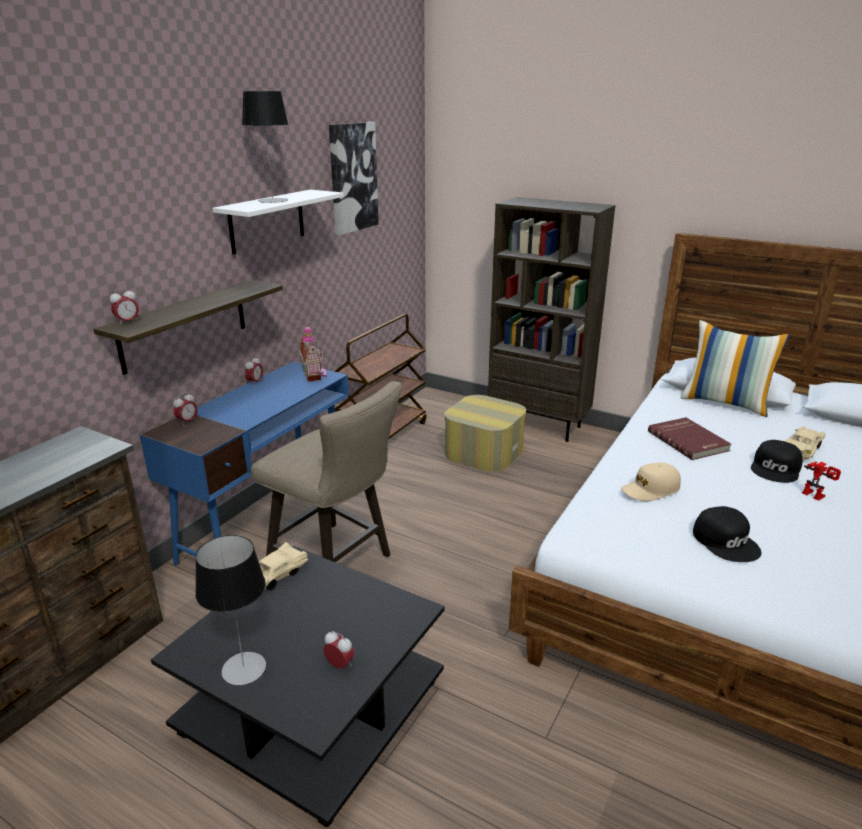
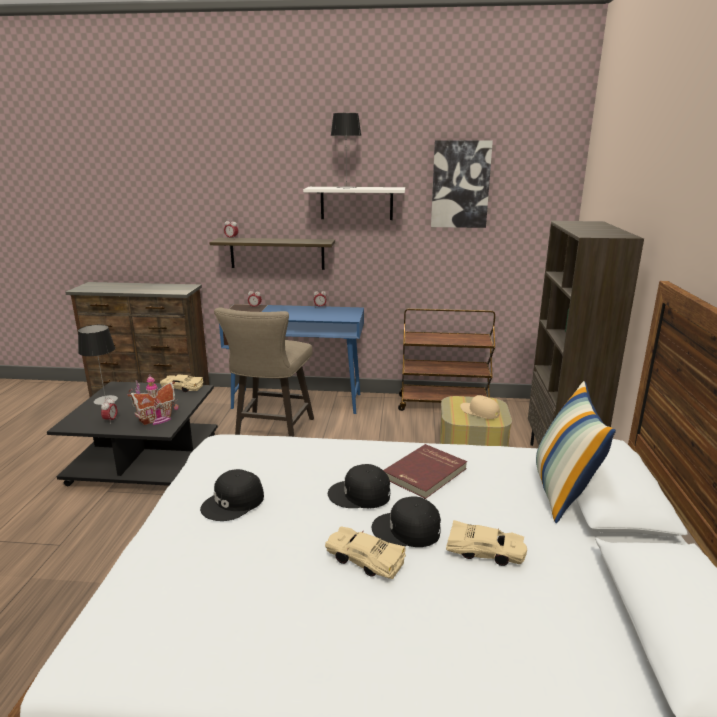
camera: 65 degrees right, 5 degrees down
(315, 374) = (349, 315): toy house -> toy house (157, 419)
(650, 489) = (301, 459): beige cap -> beige cap (479, 412)
(722, 475) = (360, 495): none -> black cap
(816, 494) = (364, 559): toy robot -> beige toy car

